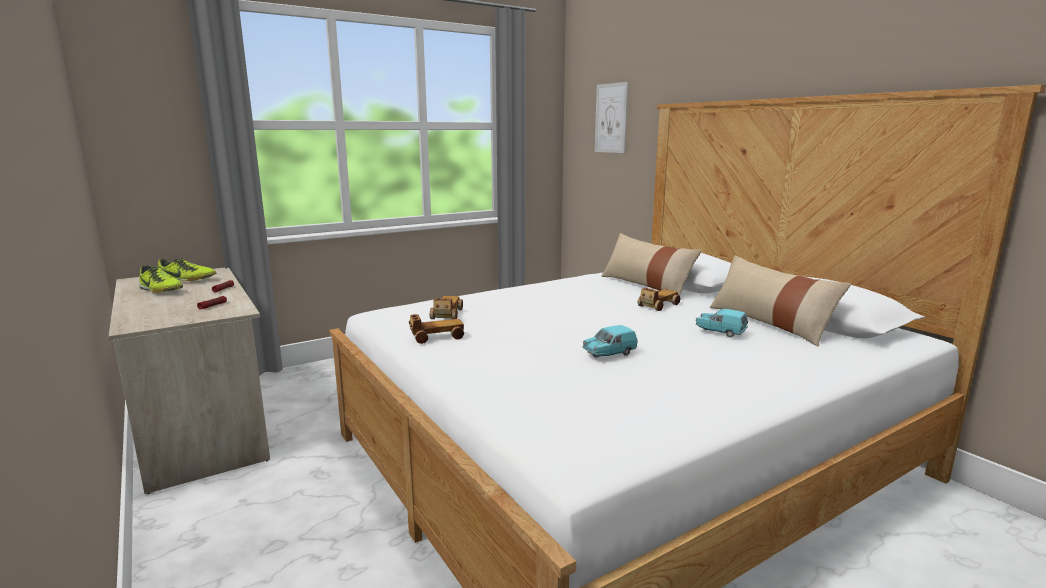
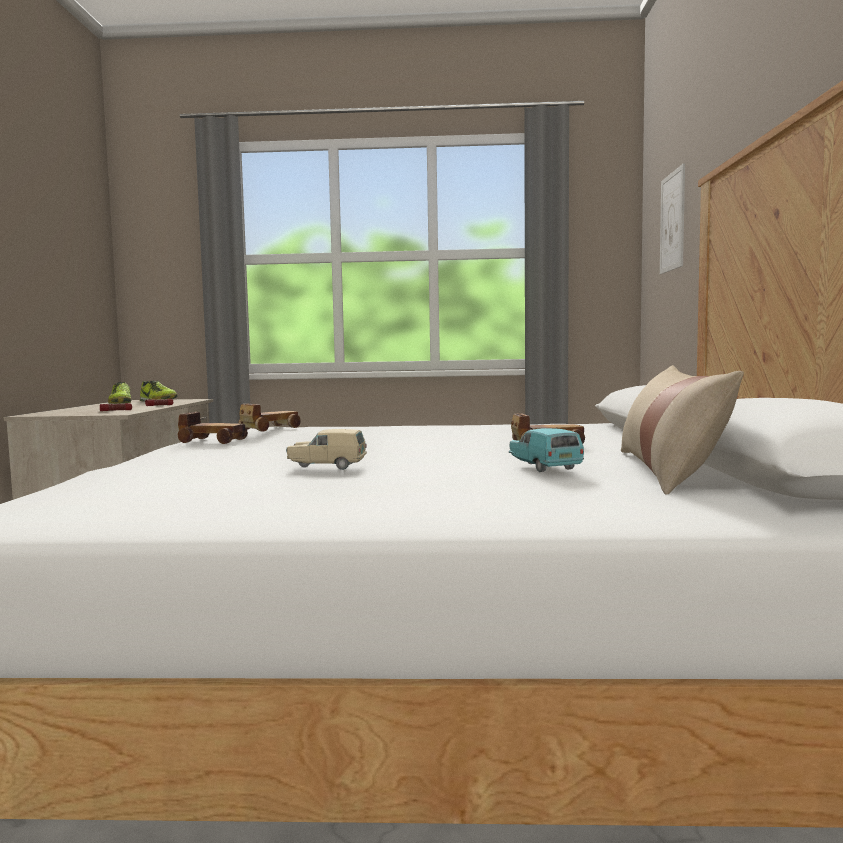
camera: 35 degrees right, 10 degrees down
(609, 354) = (327, 467): turquoise toy car -> beige toy car
(646, 285) = (598, 433): beige pillow -> none

